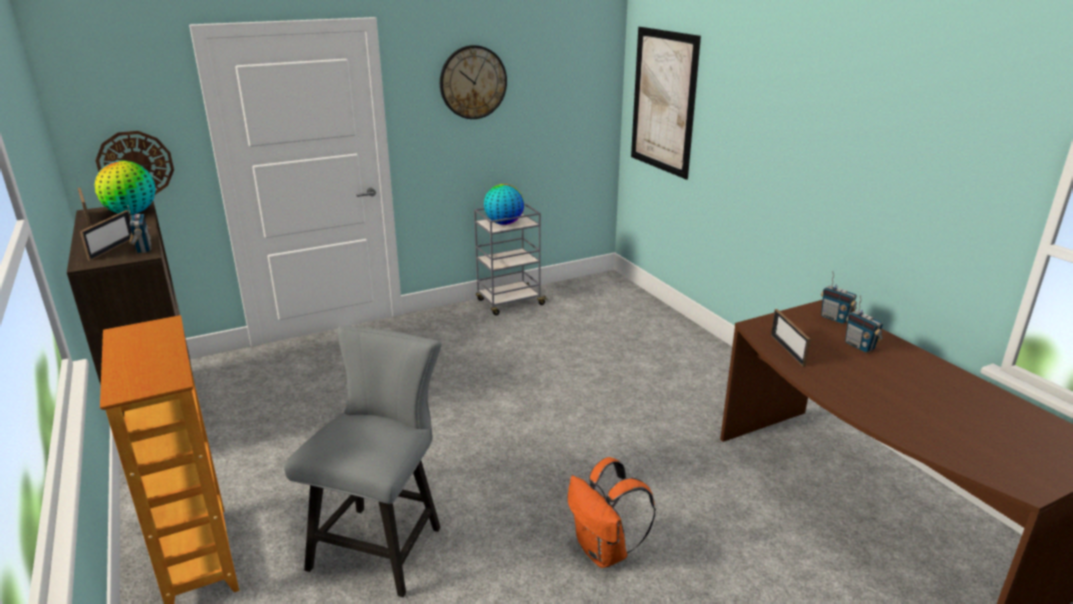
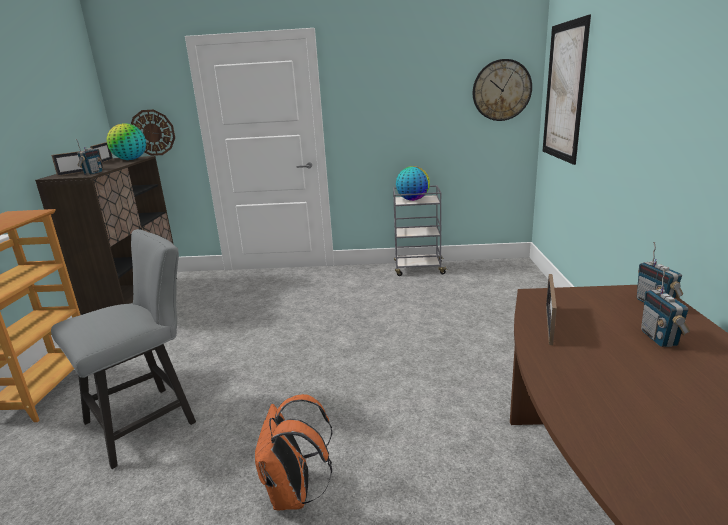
camera: 30 degrees right, 5 degrees down
(473, 82) = (394, 81): wall clock -> wall clock (501, 90)

